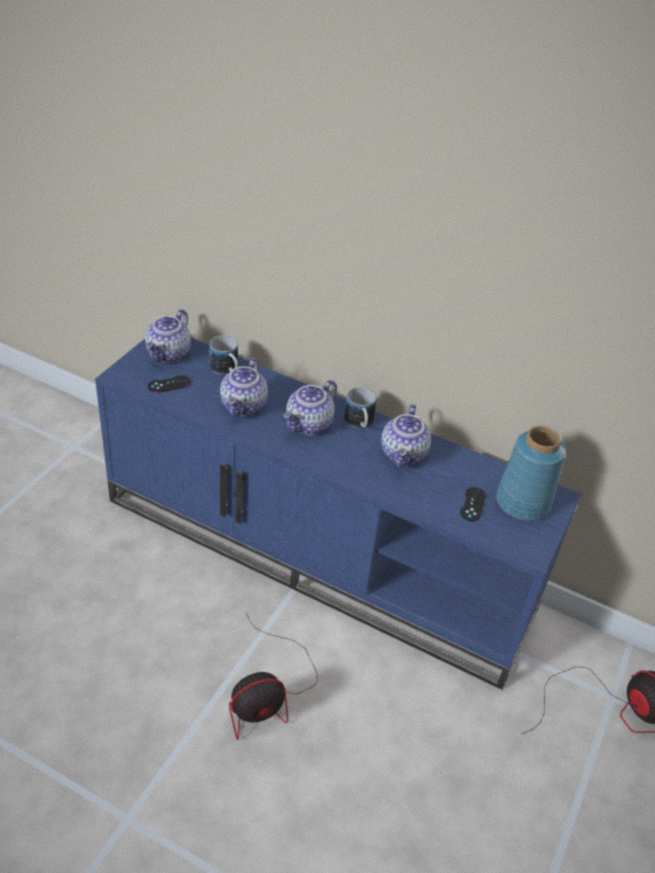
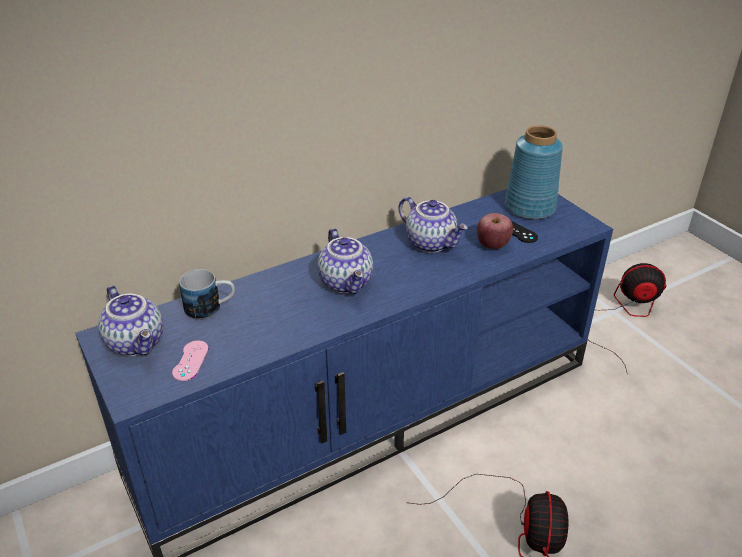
camera: 55 degrees left, 5 degrees down
(169, 384) = (190, 360): black game controller -> pink game controller
(244, 406) = (281, 315): teapot -> none
(360, 424) = (371, 252): mug -> none
(436, 494) = (493, 245): none -> apple

